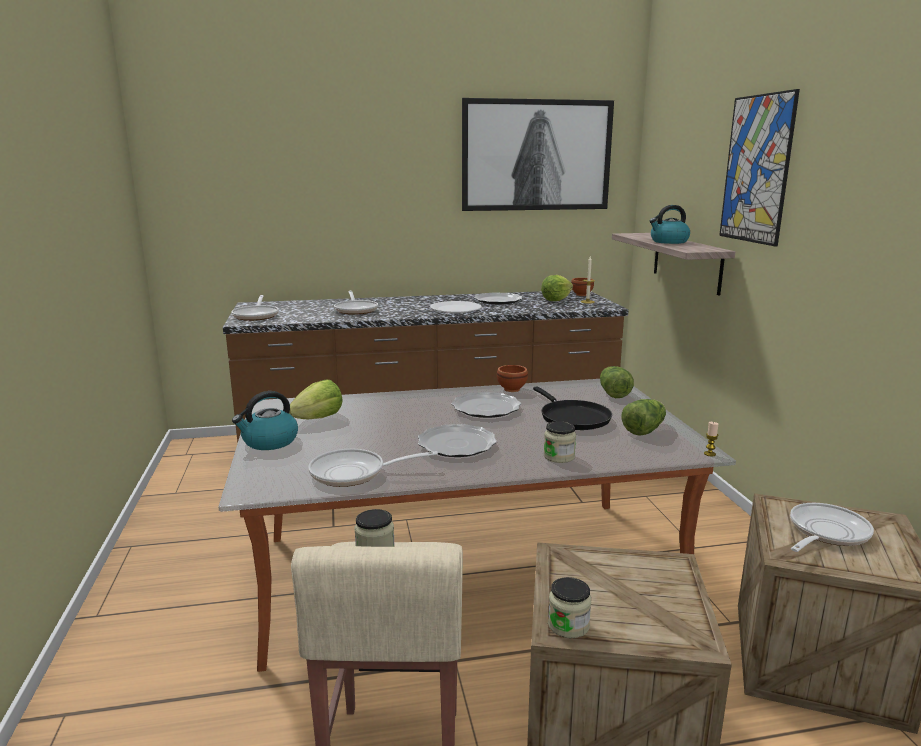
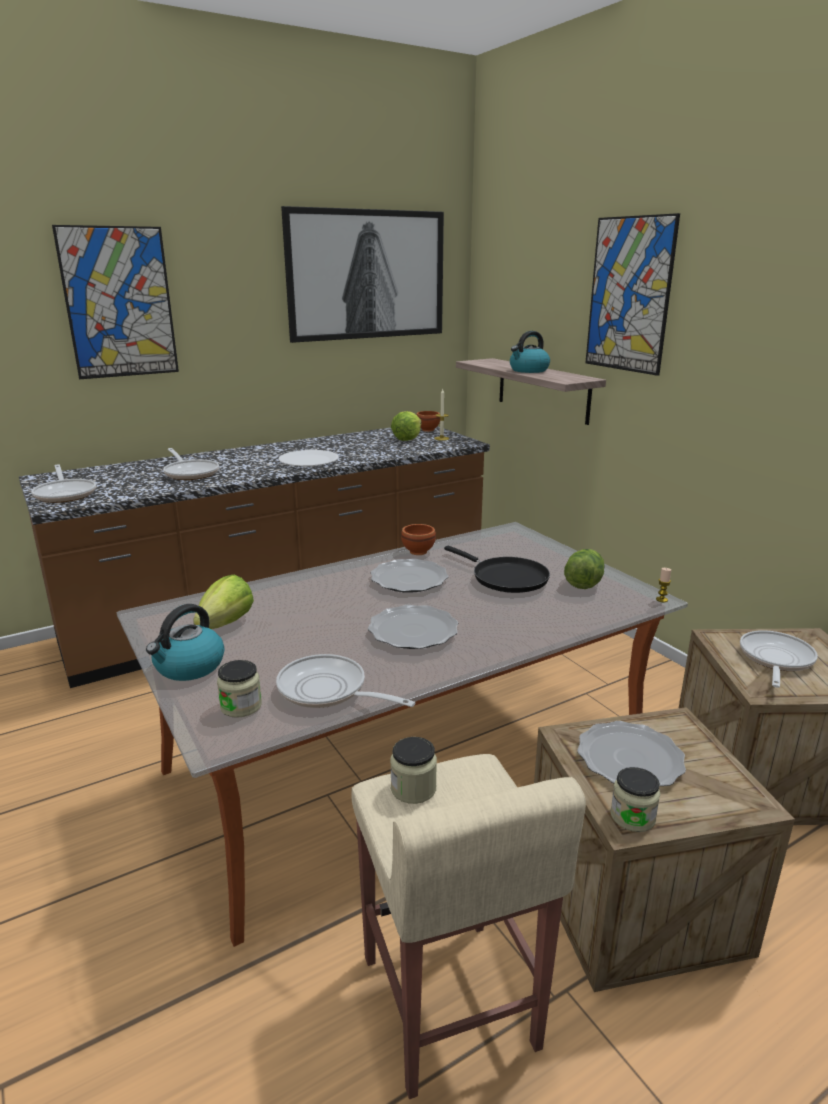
camera: 20 degrees left, 5 degrees up
(324, 174) = (119, 303): none -> picture
(354, 473) = (328, 691): frying pan -> frying pan turned 60 degrees clockwise
(498, 300) = (346, 445): plate -> plate (629, 758)
(559, 456) = (529, 628): jar -> jar (241, 706)
(613, 393) = (522, 542): lettuce -> none

